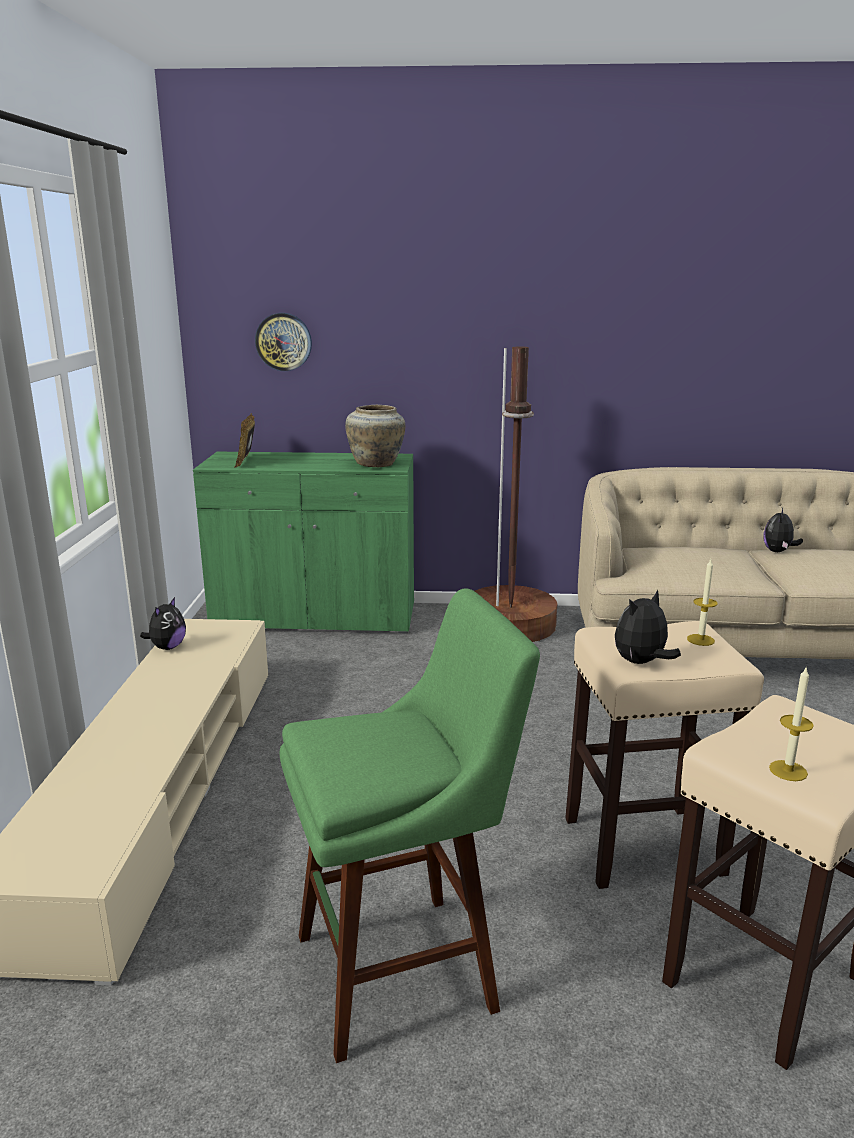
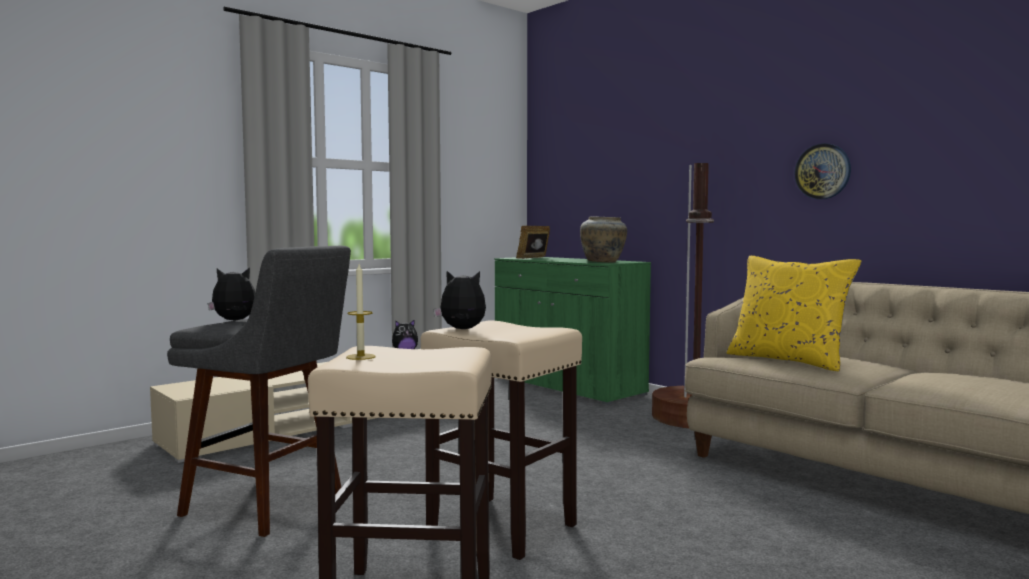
camera: 45 degrees right, 15 degrees down
(283, 342) = (577, 177): wall clock -> wall clock (823, 171)
(405, 968) = (269, 506): green stool -> grey stool
(681, 567) = (788, 360): none -> yellow pillow
(700, 640) = (536, 331): candle -> none
(778, 551) = (942, 372): plush toy -> plush toy (234, 320)

